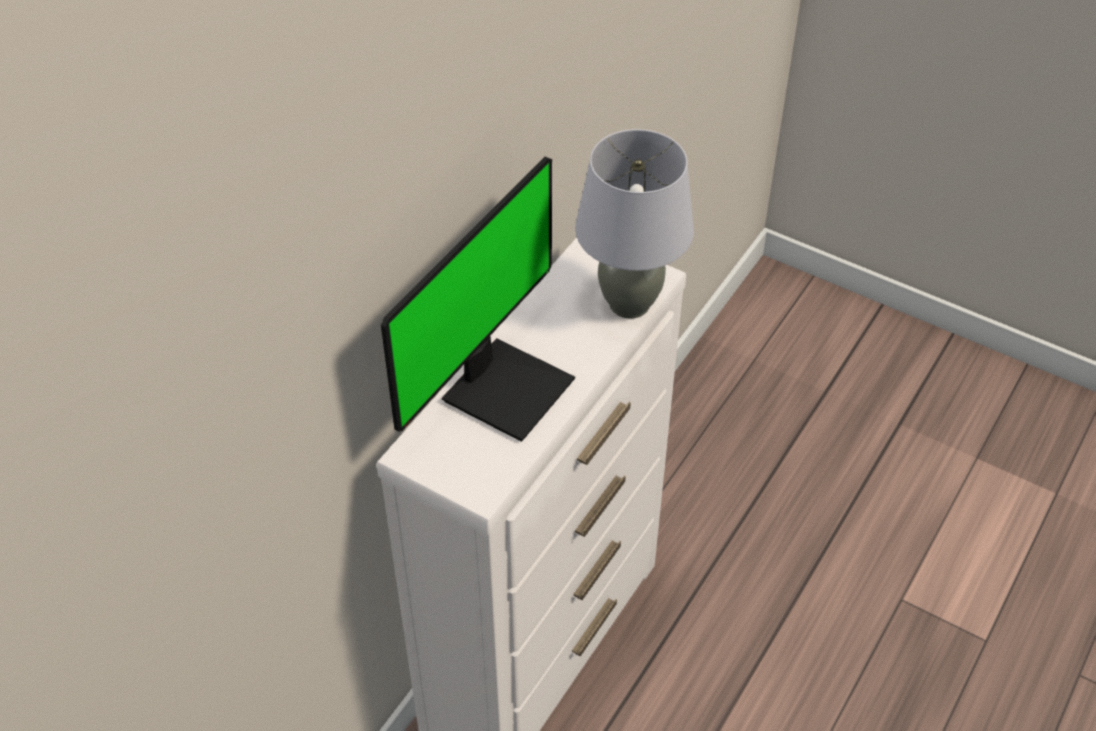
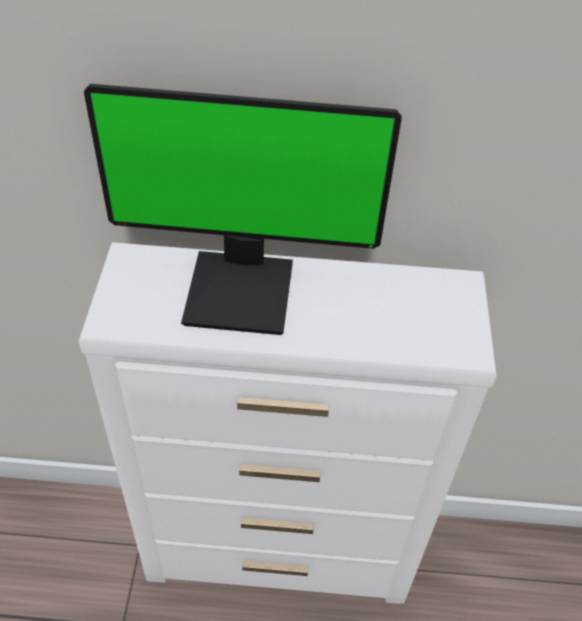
camera: 60 degrees right, 0 degrees up
(628, 304) = (413, 341): grey table lamp -> none

